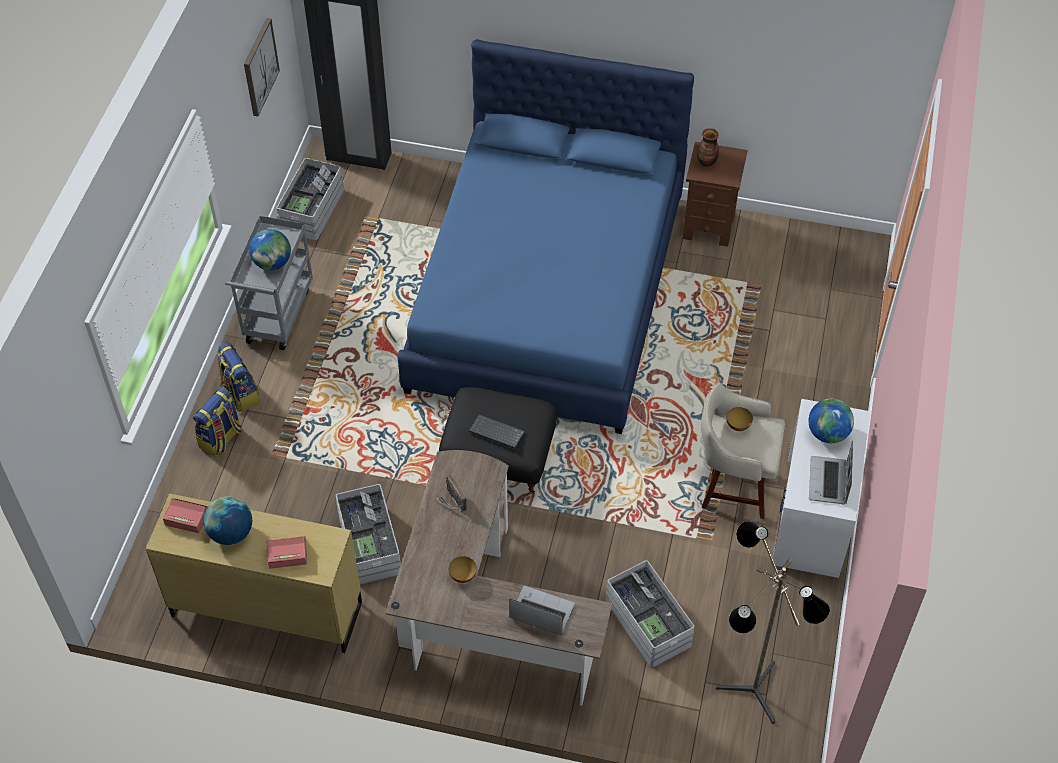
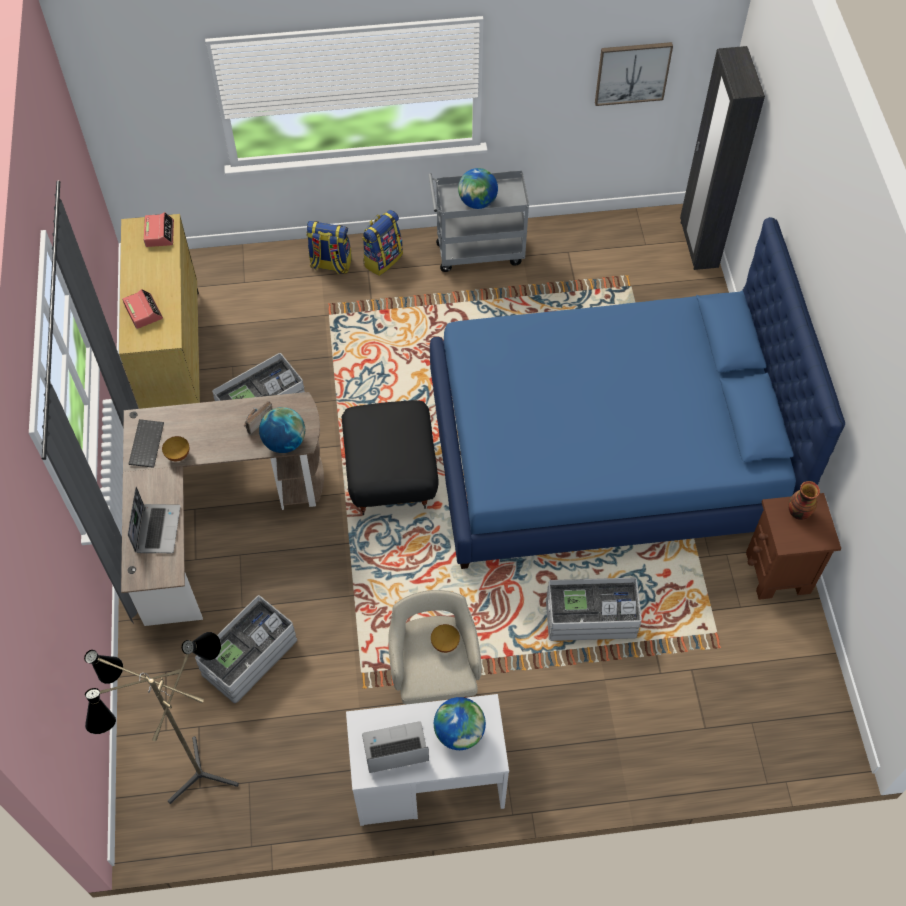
camera: 70 degrees right, 5 degrees up
(231, 533) = (152, 267): globe -> globe (284, 442)
(311, 209) = (614, 233): grey storage box -> grey storage box (591, 616)
(495, 433) = (375, 442): keyboard -> keyboard (145, 443)

